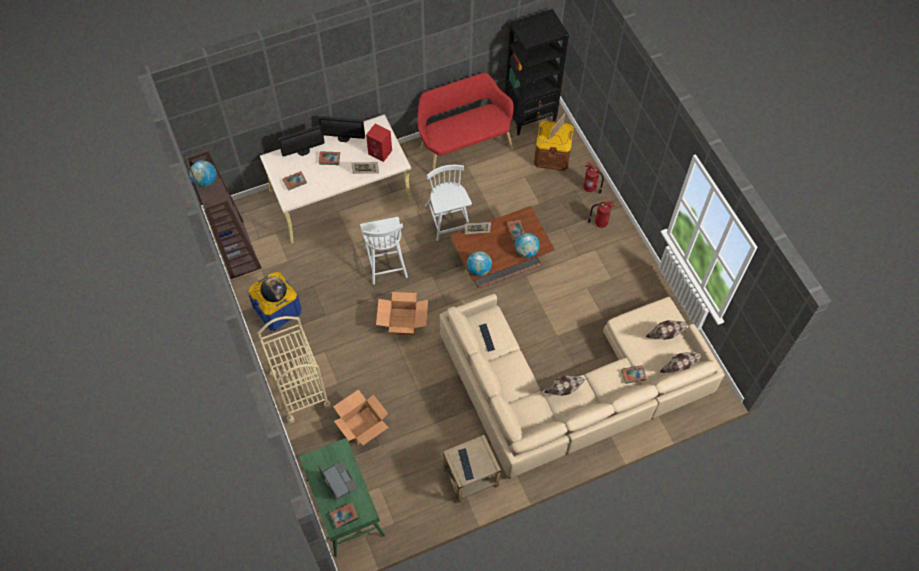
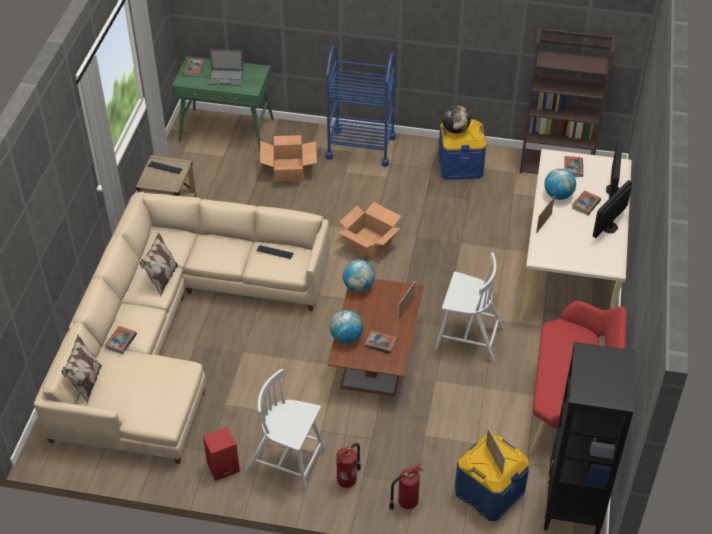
camera: 125 degrees right, 15 degrees down
(205, 181) = (588, 62): globe -> globe (558, 195)
(300, 390) = (361, 147): beige cart -> blue cart
(381, 152) = (565, 247): red speaker -> red speaker (222, 468)
(385, 261) = (454, 262): white chair -> white chair (287, 461)
(552, 156) = (489, 492): brown storage box -> blue storage box
(665, 337) = (131, 395): pillow -> none

